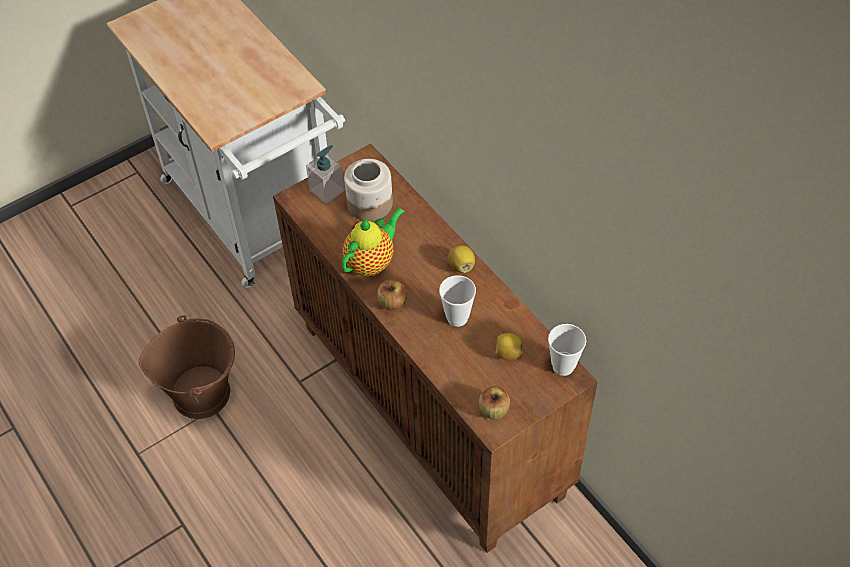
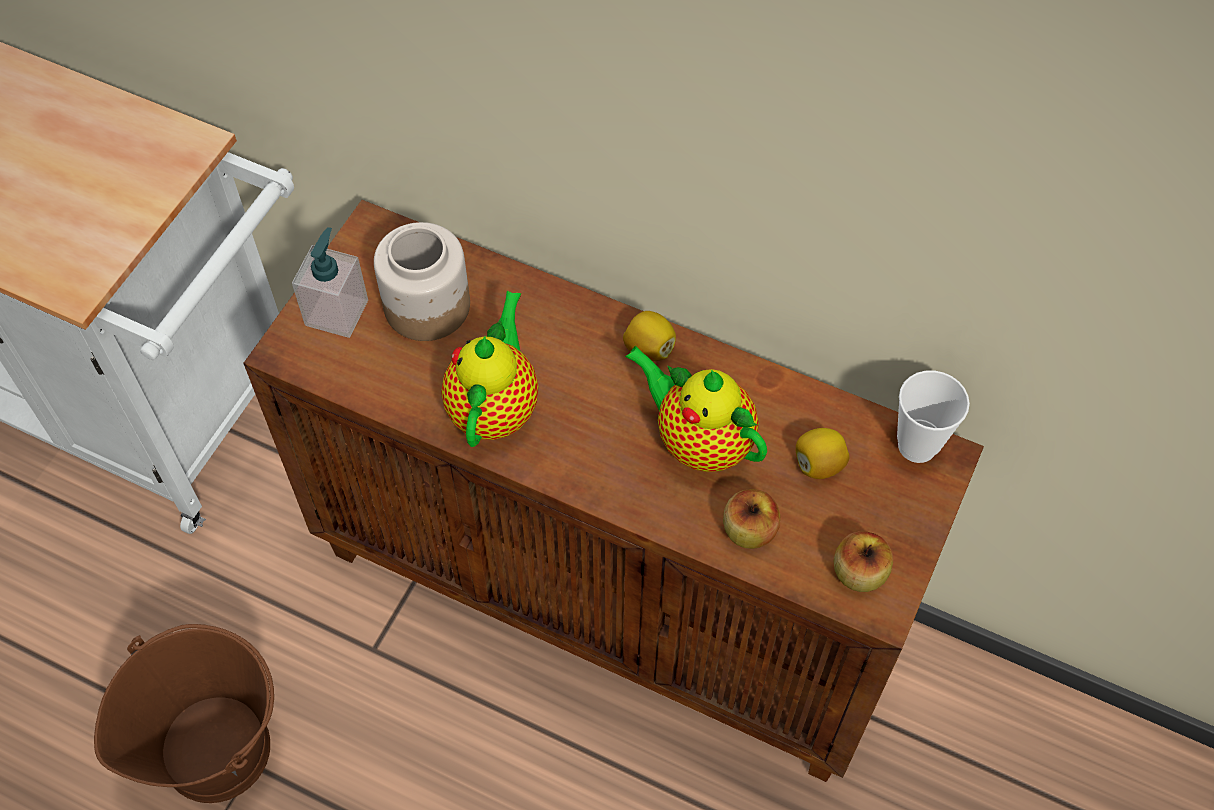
camera: 30 degrees left, 5 degrees up
(392, 303) = (575, 463): apple -> apple (749, 530)
(457, 318) = (699, 441): cup -> teapot

